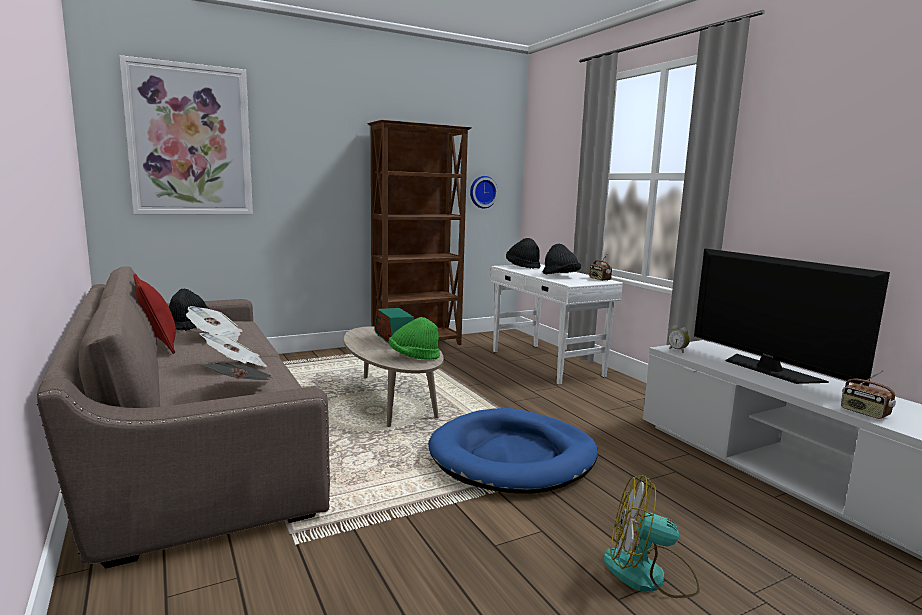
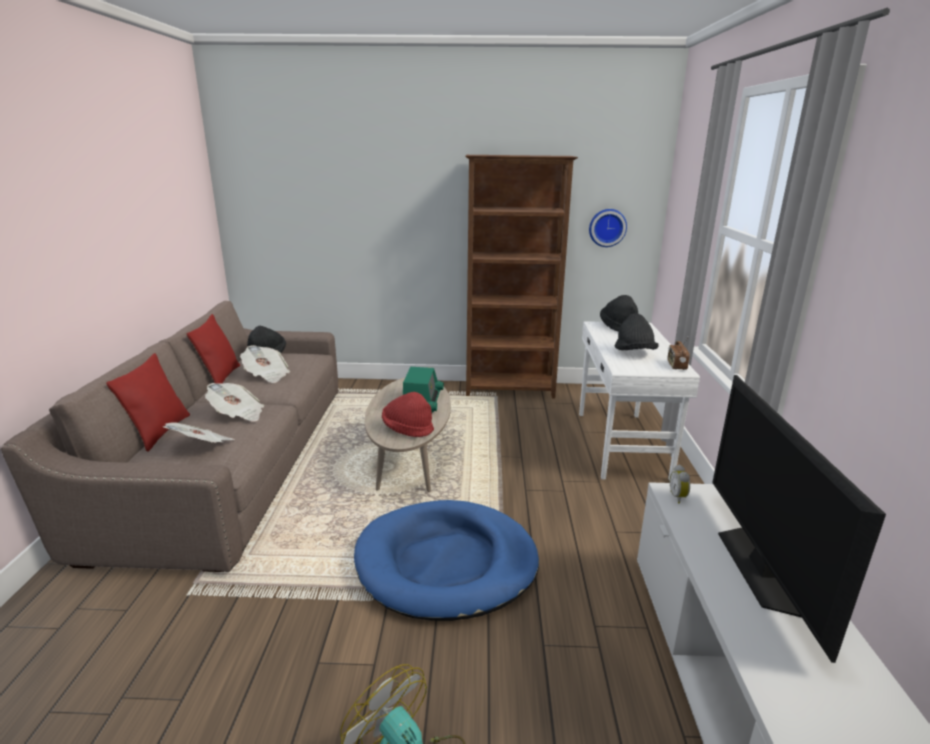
camera: 30 degrees right, 10 degrees up
(160, 390) = (159, 432): none -> red pillow
(190, 140) = (298, 182): picture -> none
(414, 357) = (407, 429): green hat -> red hat
(864, 413) = (784, 702): radio -> none

